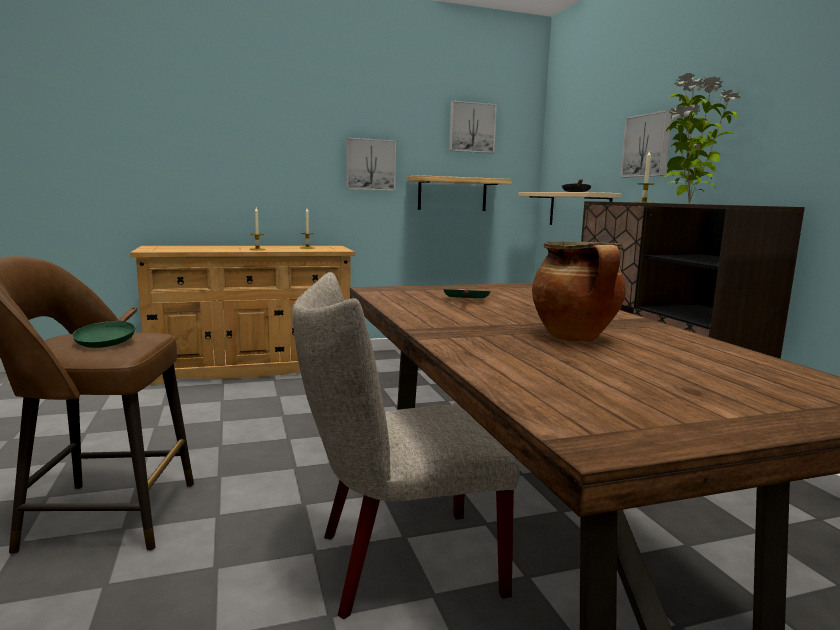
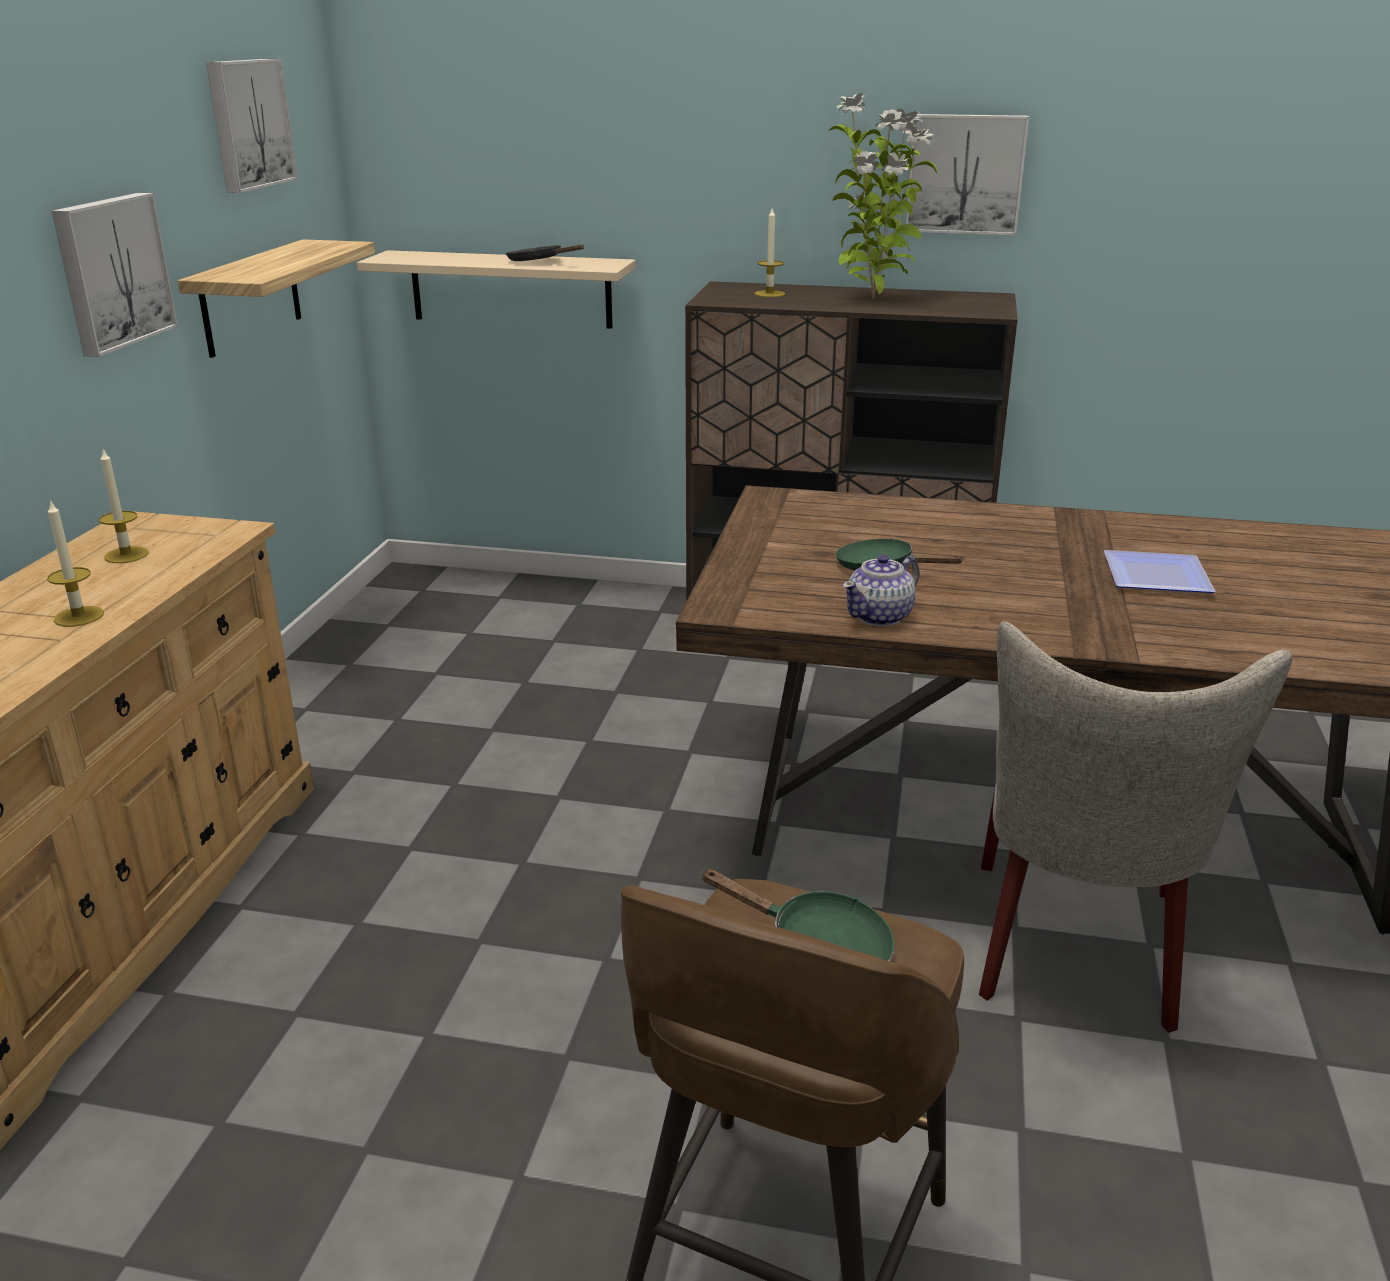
camera: 60 degrees left, 15 degrees up
(401, 303) = (880, 616): none -> teapot
(576, 338) = (1159, 576): cooking pot -> plate
(648, 146) = (692, 177): picture -> picture (965, 174)

